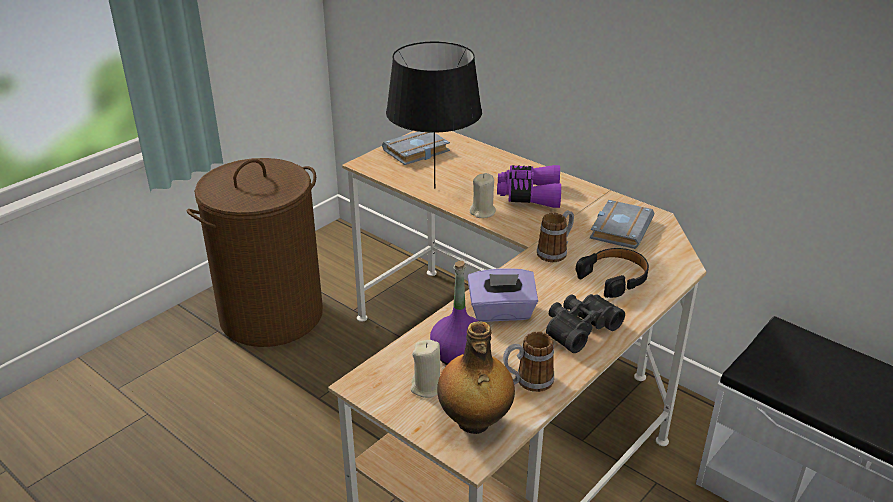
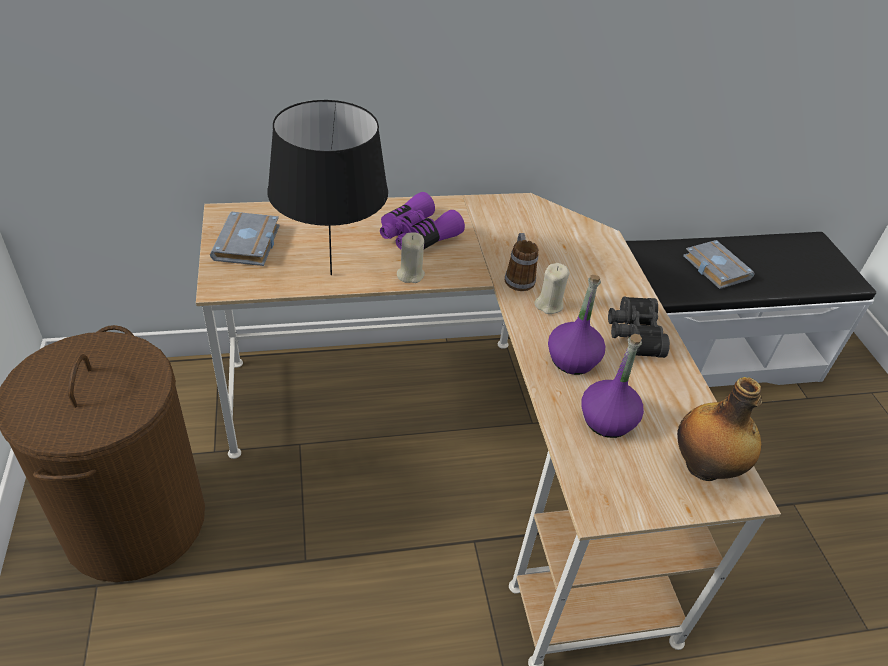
camera: 55 degrees left, 10 degrees up
(428, 387) = (637, 468): beige candle -> beige candle (549, 305)
(501, 312) = (572, 359): purple tissue box -> purple bottle
(527, 382) = (677, 404): mug -> none
(614, 278) = (585, 274): black headphones -> none
(619, 228) = (522, 227): grey book -> grey book (714, 268)

